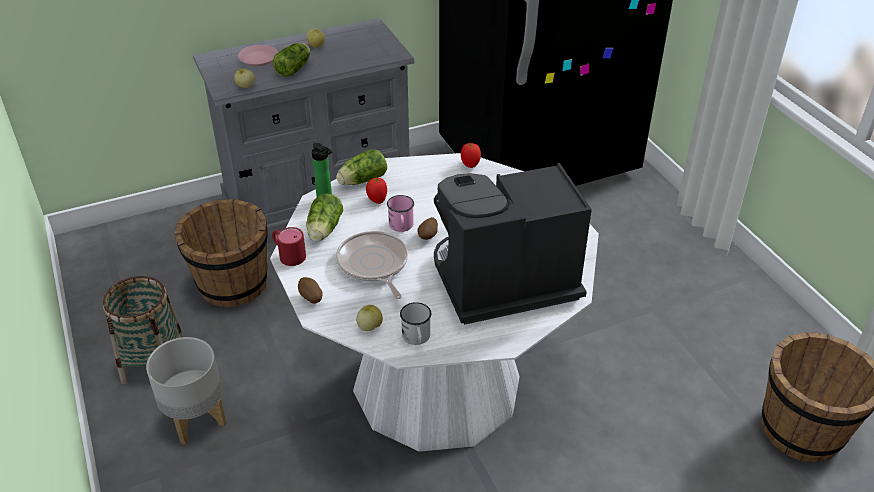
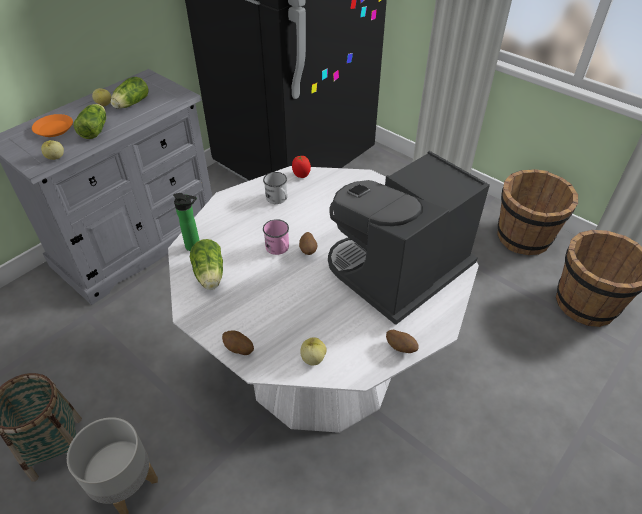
camera: 25 degrees left, 5 degrees up
(232, 285) = (97, 342): brown bucket -> brown bucket (523, 238)
(258, 59) = (54, 128): pink plate -> orange plate
(288, 254) = (189, 311): red mug -> none
(361, 181) = (215, 217): lettuce -> lettuce (130, 104)
(373, 265) = (277, 294): frying pan -> none
(377, 200) = (241, 231): tomato -> none
(417, 338) = (363, 354): white mug -> white mug (278, 199)
(455, 345) = (401, 347): none -> potato

